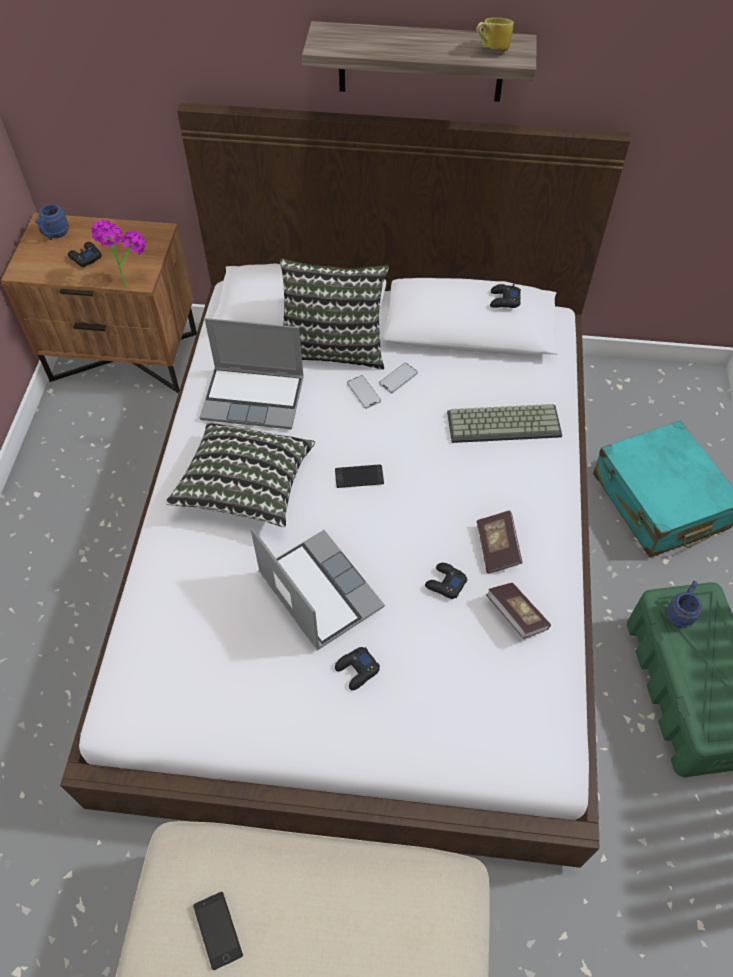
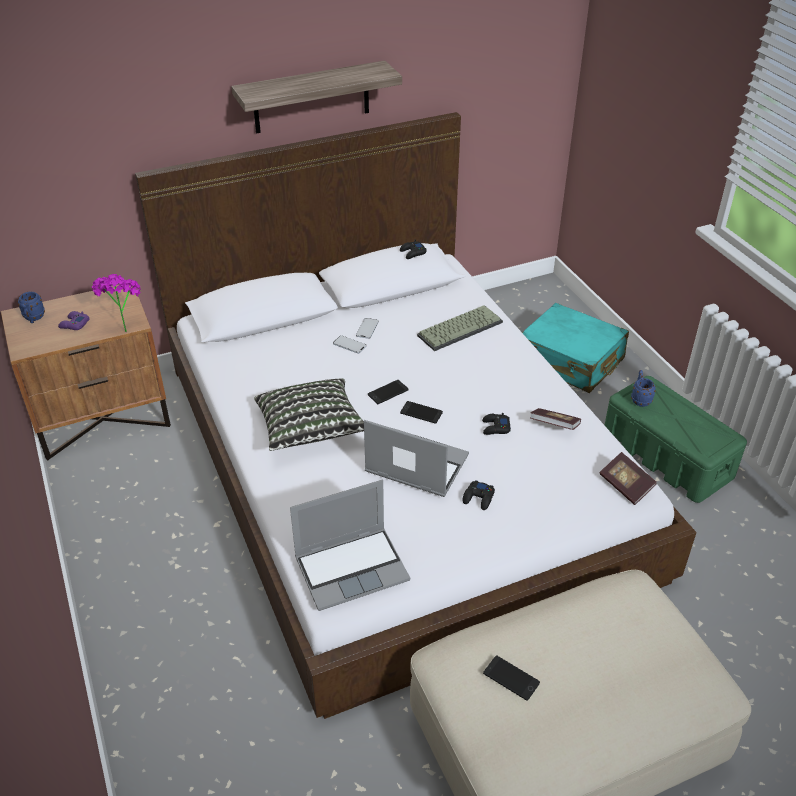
camera: 30 degrees left, 15 degrees down
(85, 257) = (74, 324): black game controller -> purple game controller
(255, 398) = (271, 376): laptop -> laptop (352, 568)
(333, 347) = (305, 326): pillow -> none
(375, 522) = (421, 412): none -> phone
(491, 50) = (366, 73): mug -> none
(497, 548) = (512, 396): book -> book (625, 486)

